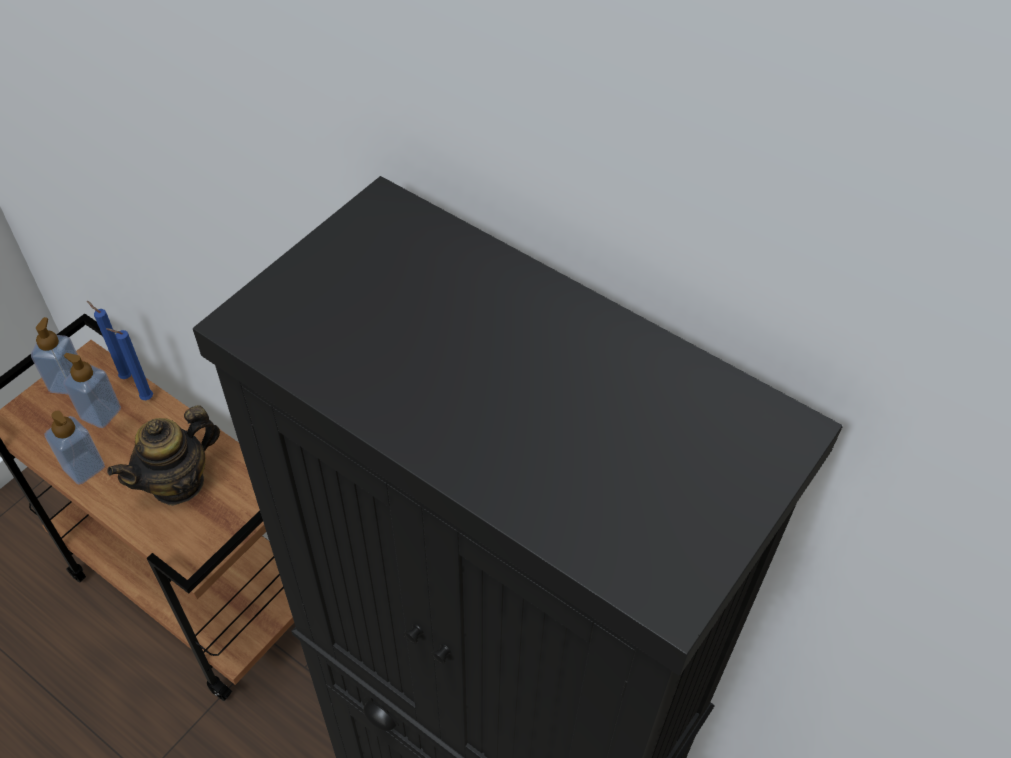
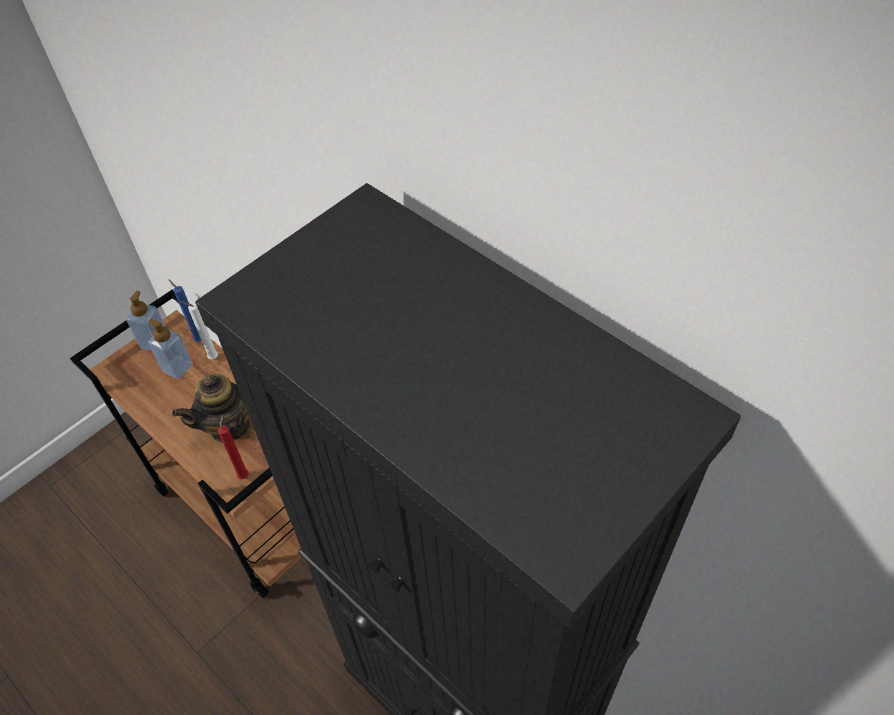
camera: 10 degrees right, 0 degrees up
(84, 468) = (160, 409): soap dispenser -> none
(145, 398) = (212, 358): blue candle -> white candle
(203, 543) = (244, 474): none -> red candle

